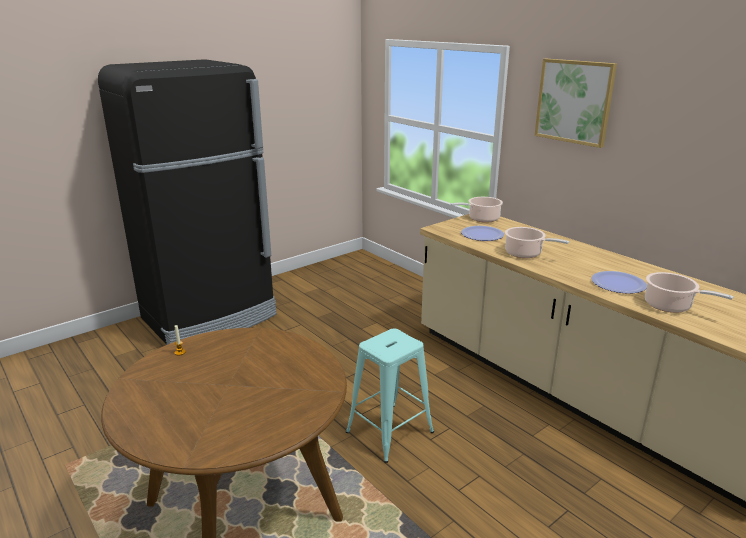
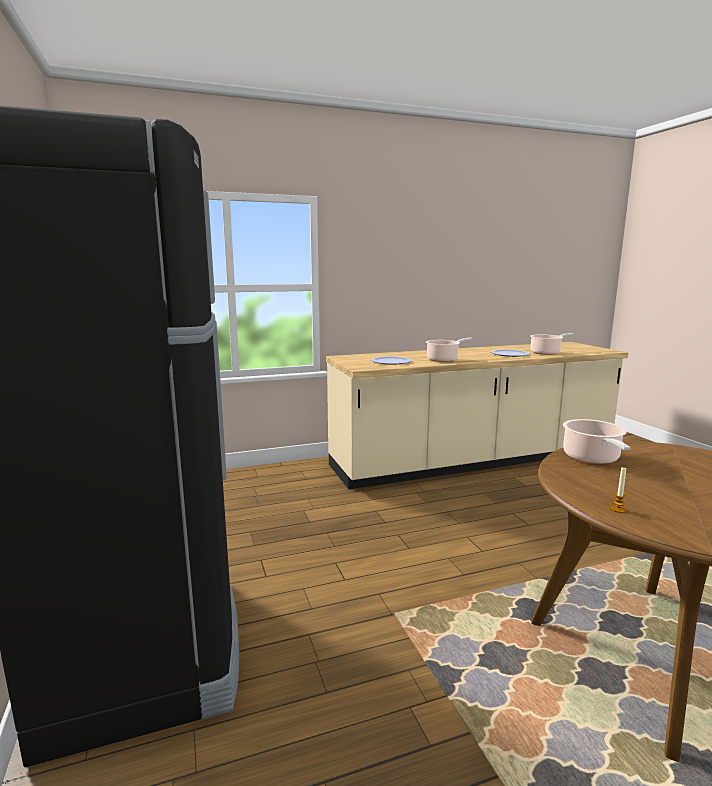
camera: 70 degrees left, 10 degrees down
(390, 432) = (516, 541): turquoise stool -> none
(481, 219) = (351, 358): cooking pot -> cooking pot (592, 458)
(574, 101) = (388, 242): picture -> none

